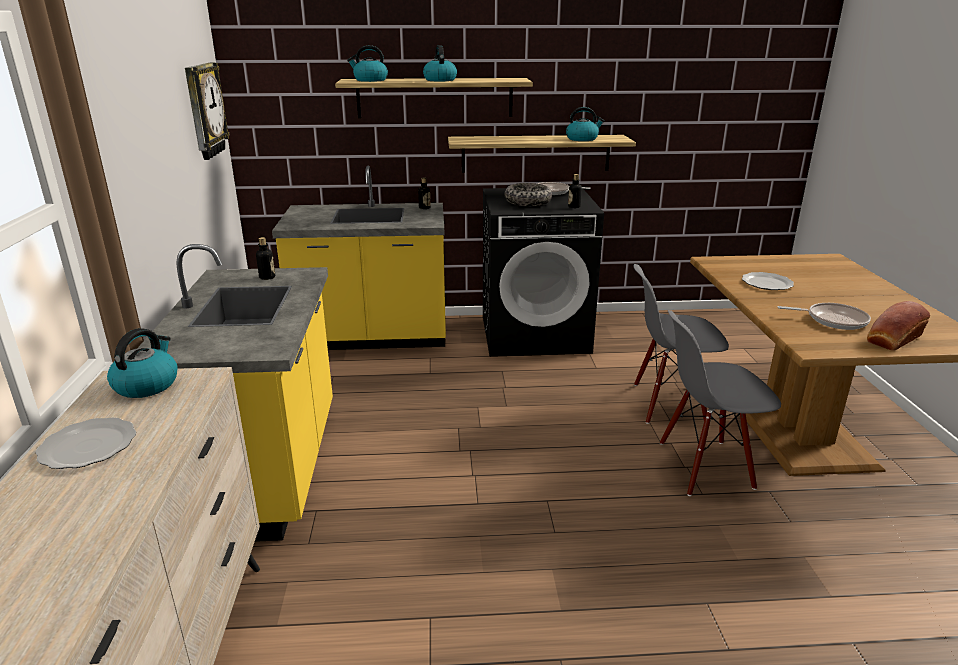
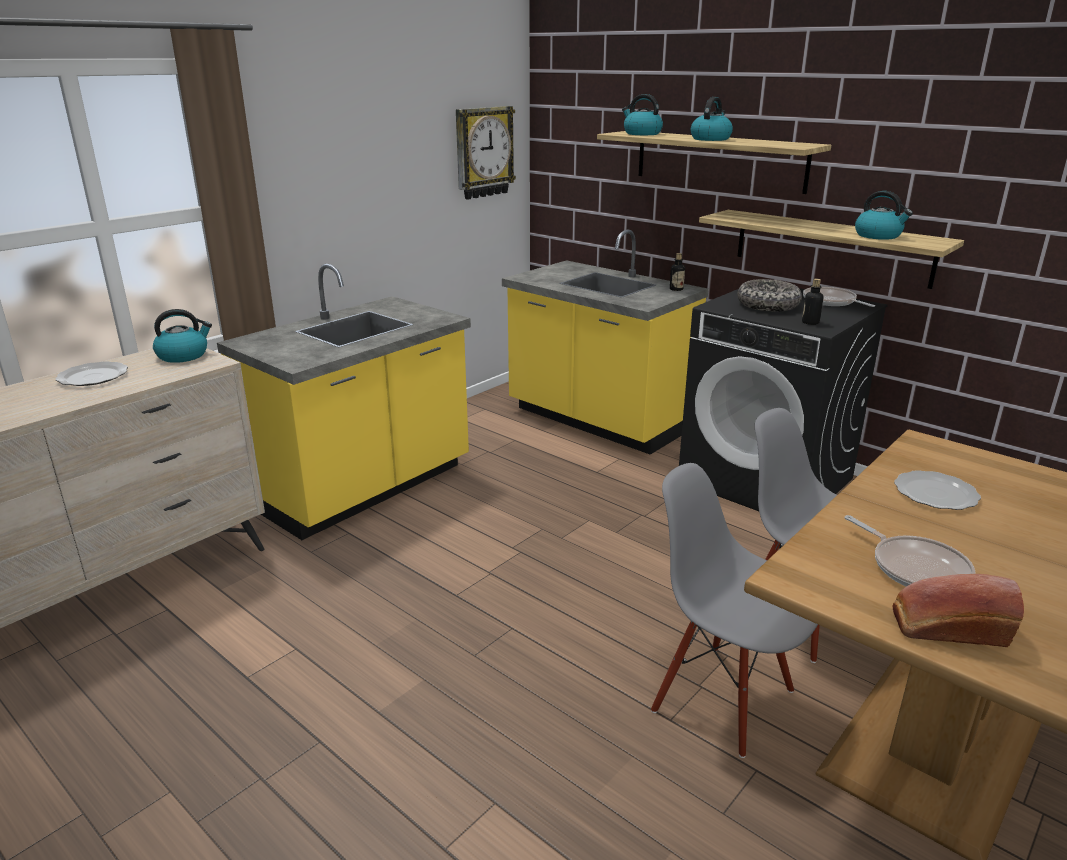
camera: 45 degrees right, 0 degrees up
(267, 277) = (413, 313): bottle -> none

